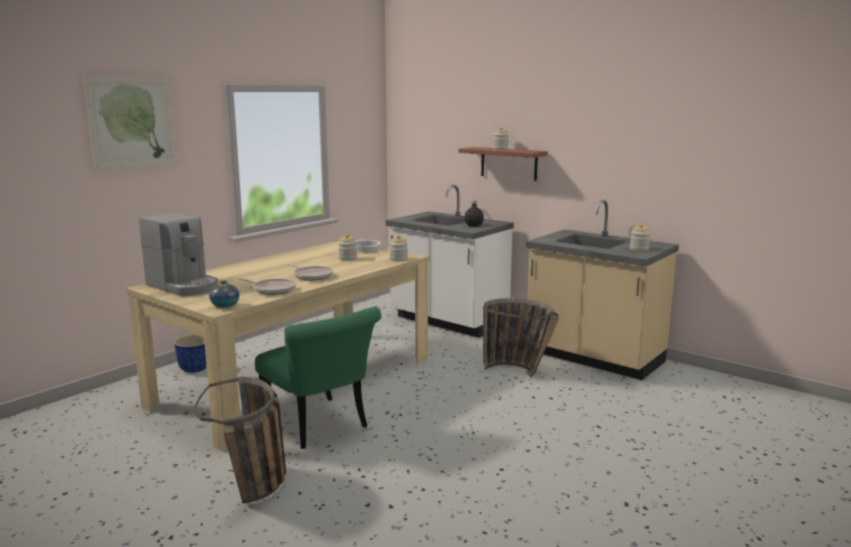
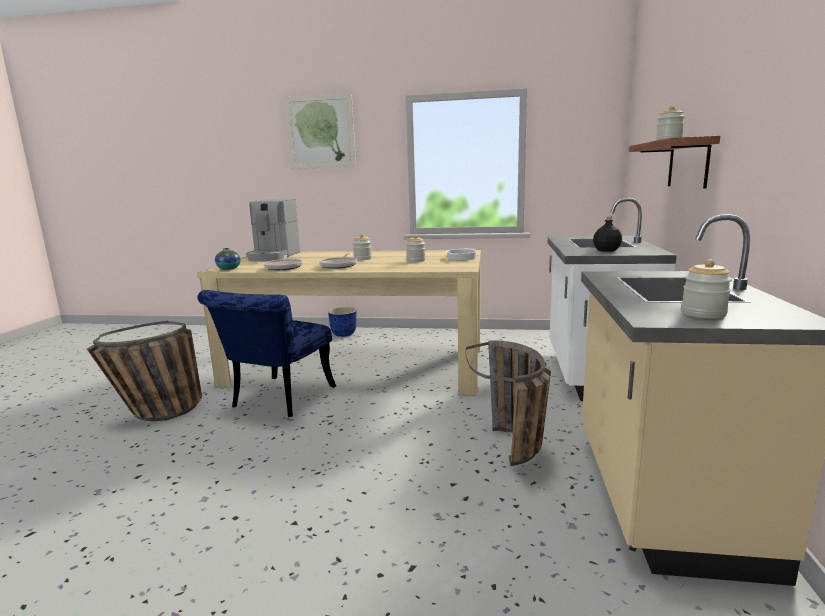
camera: 60 degrees right, 0 degrees up
(319, 427) = (277, 400): green chair -> blue chair
(398, 259) = (442, 268): jar -> jar (362, 259)

